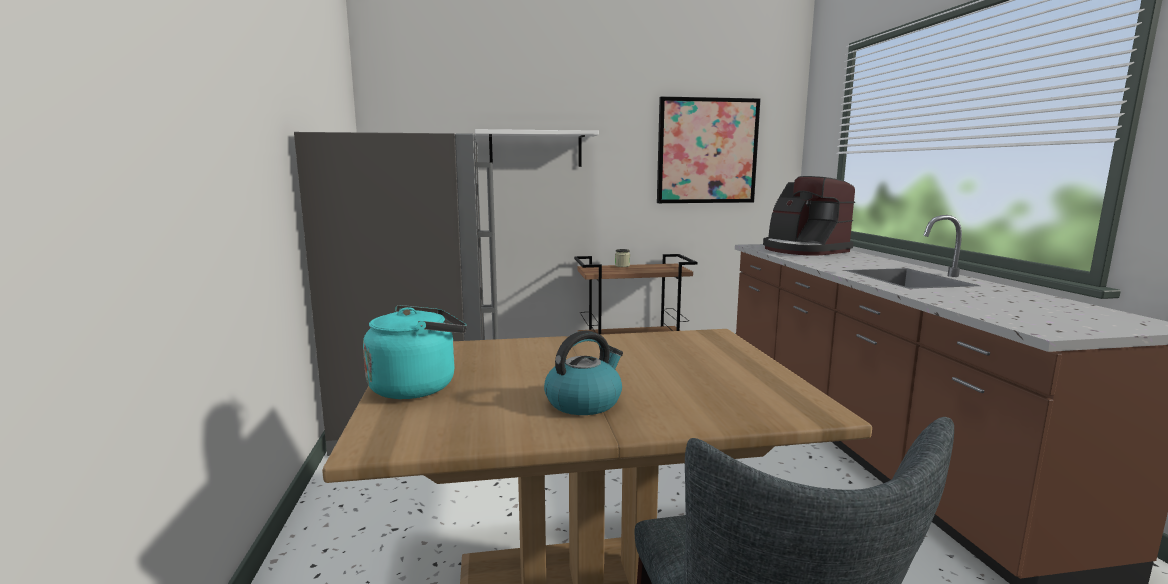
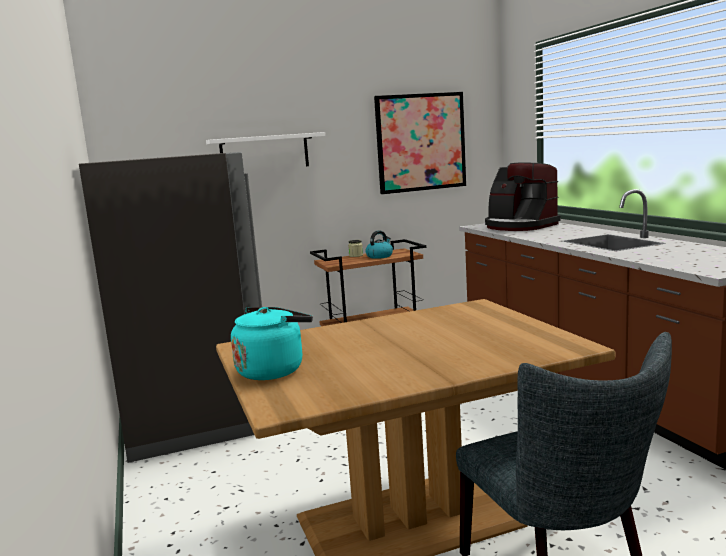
camera: 10 degrees left, 0 degrees up
(584, 402) = (410, 363): kettle -> kettle (379, 256)

